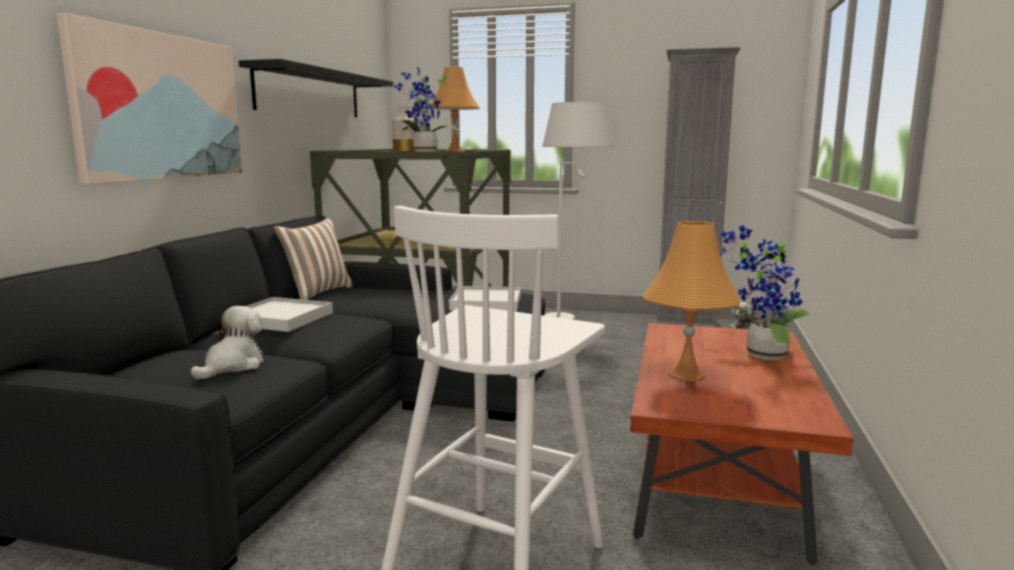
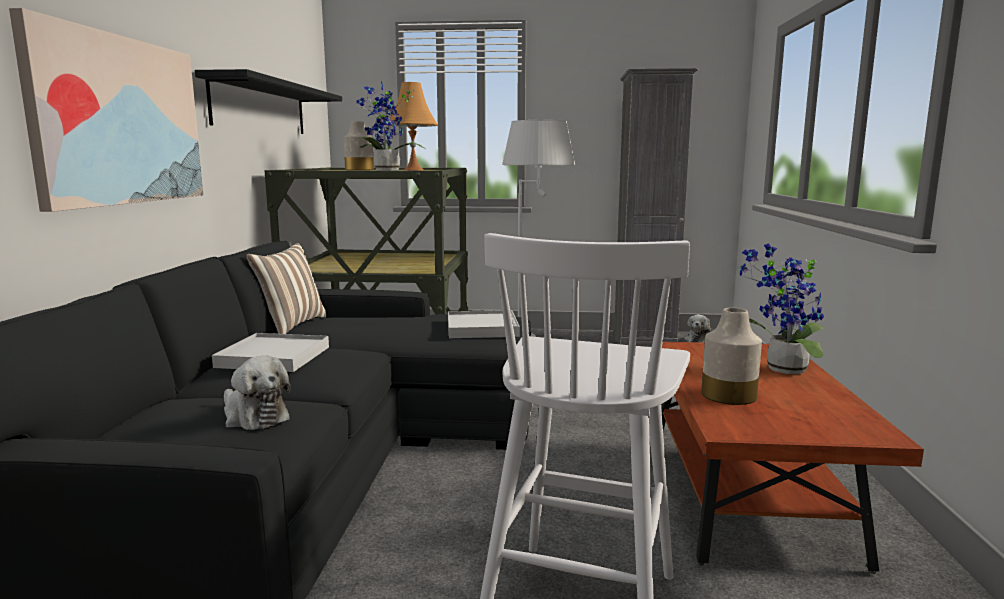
camera: 10 degrees left, 0 degrees up
(232, 366) = (254, 416): plush toy -> plush toy turned 120 degrees clockwise
(686, 375) = (729, 394): orange table lamp -> beige vase

